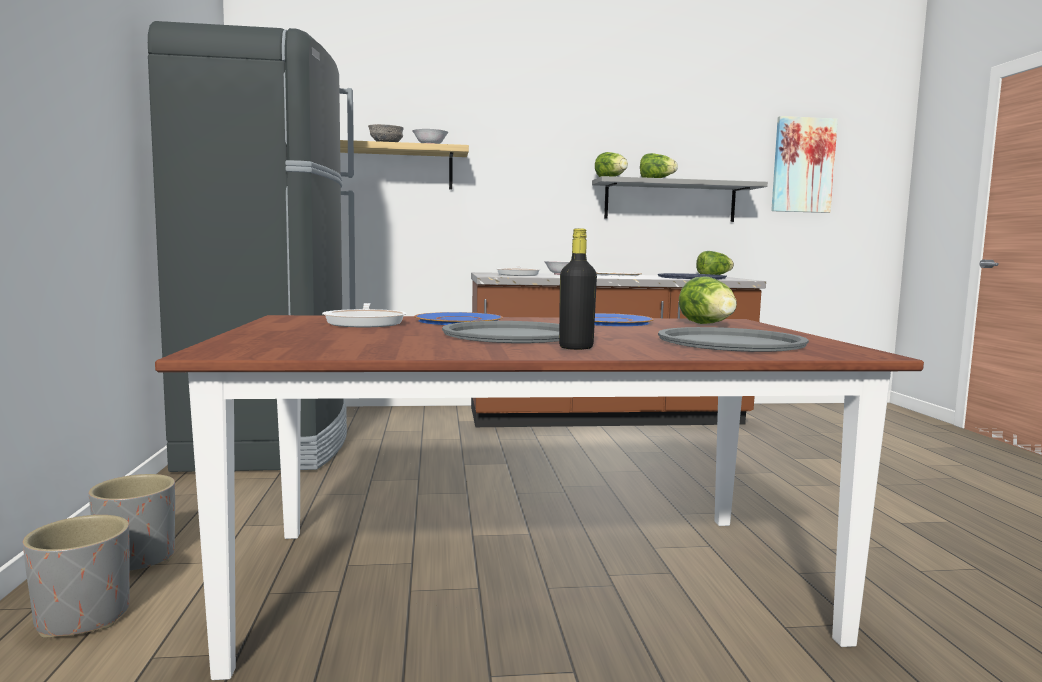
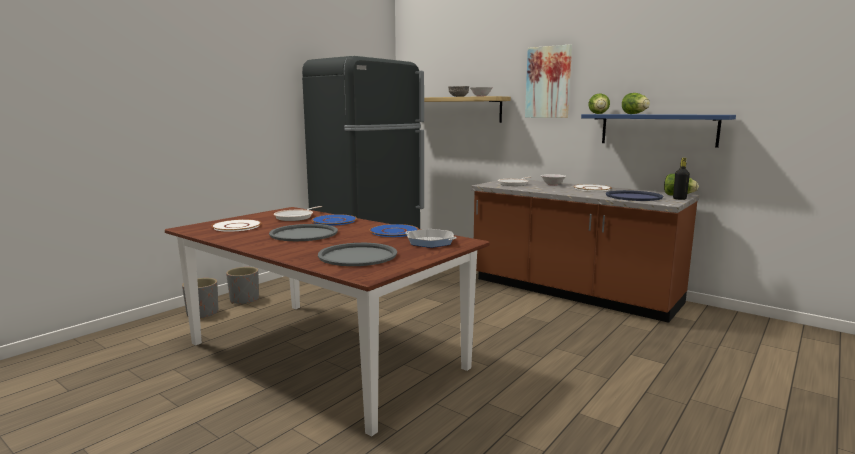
camera: 45 degrees right, 5 degrees up
(325, 340) = (236, 226): none -> white plate
(576, 348) = (282, 246): black bottle -> black bottle (679, 199)
(670, 201) = (658, 129): grey shelf -> blue shelf
(708, 324) = (430, 242): lettuce -> frying pan
(802, 165) = (801, 93): picture -> picture (548, 82)

